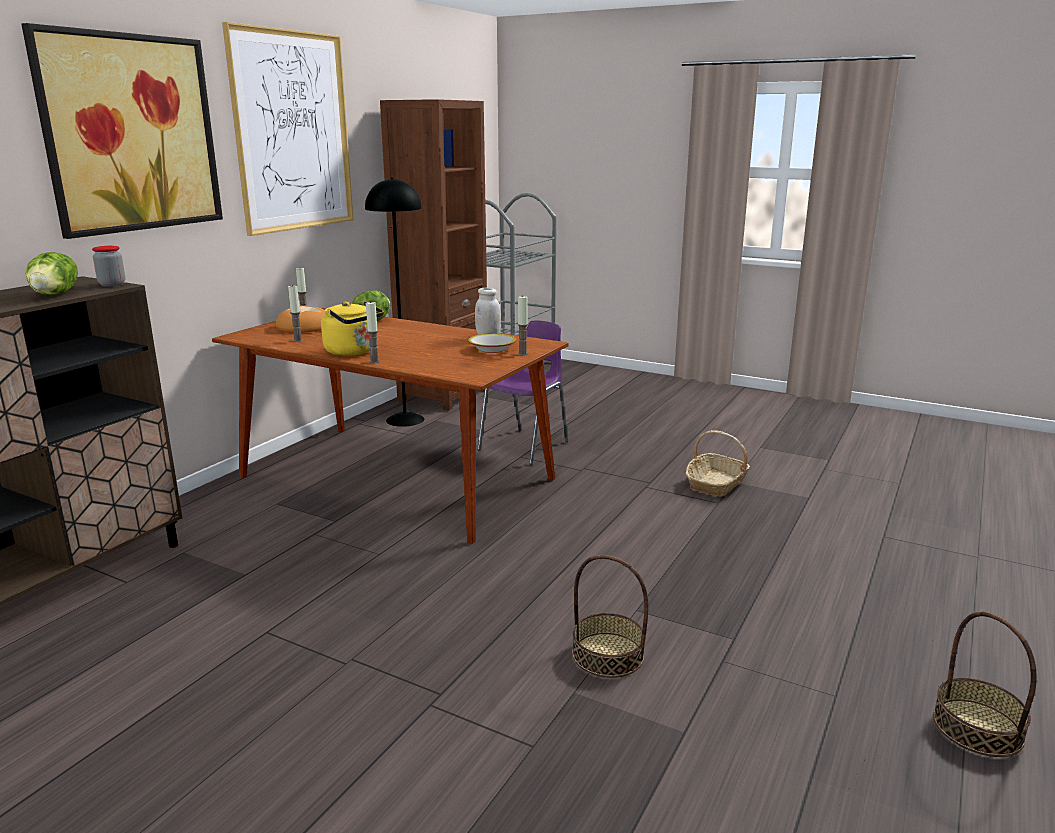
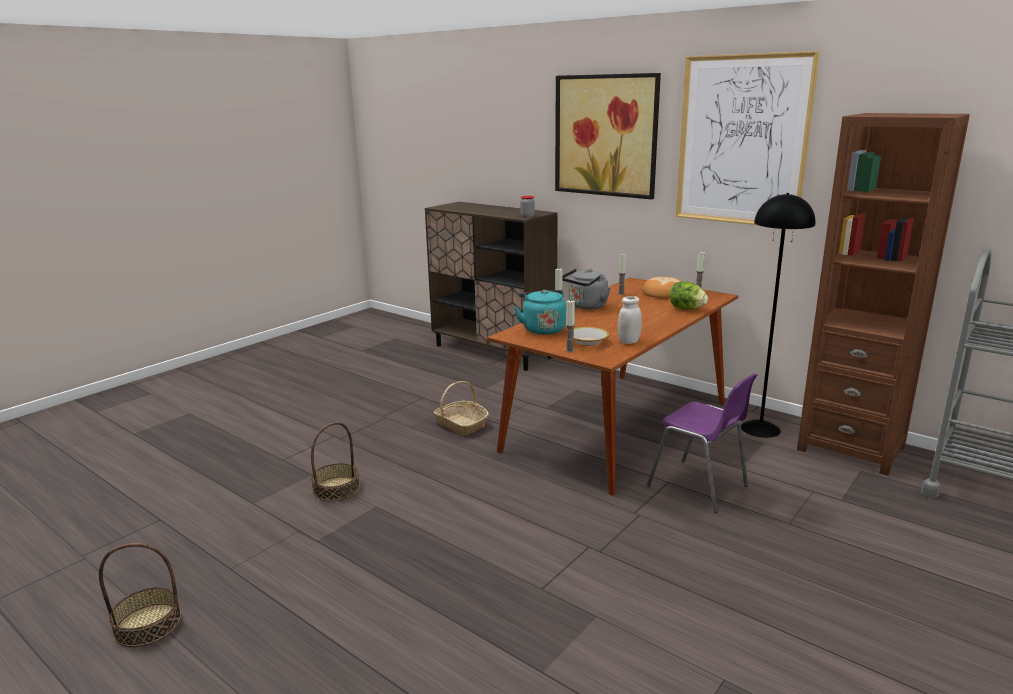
camera: 100 degrees right, 0 degrees up
(56, 294) = (504, 214): lettuce -> none
(353, 352) = (586, 306): yellow kettle -> grey kettle
(448, 365) = (542, 329): none -> turquoise kettle
(716, 484) = (591, 599): basket -> basket (461, 424)

